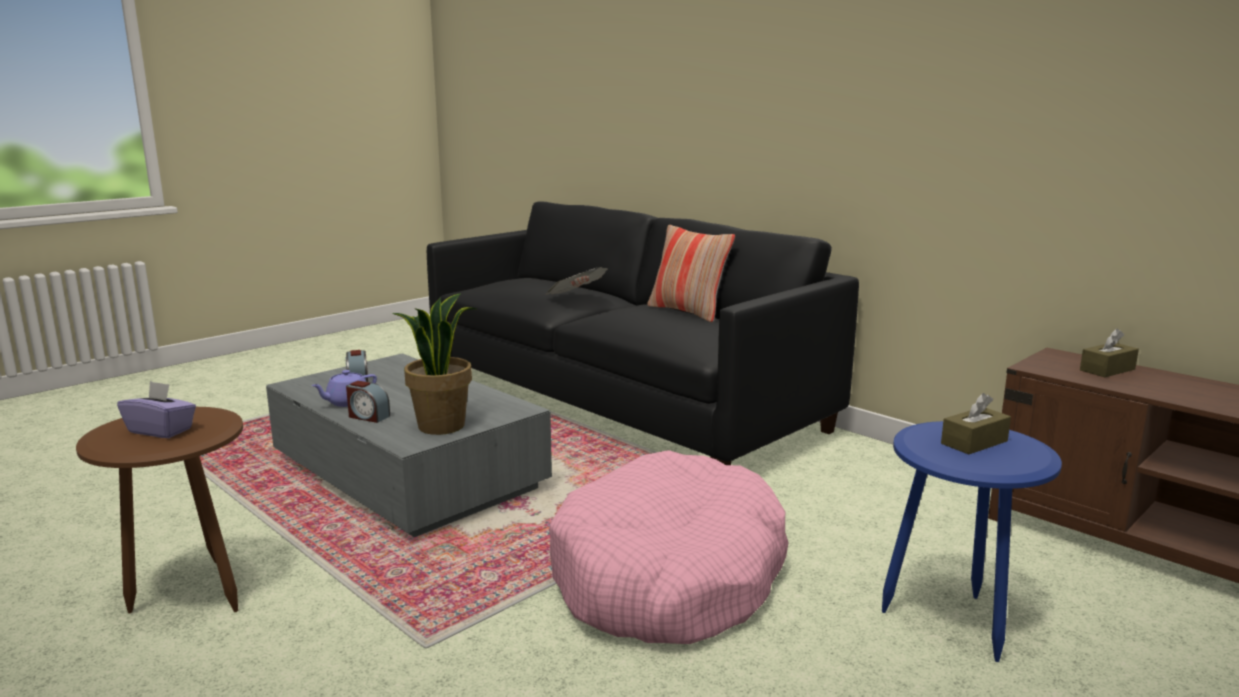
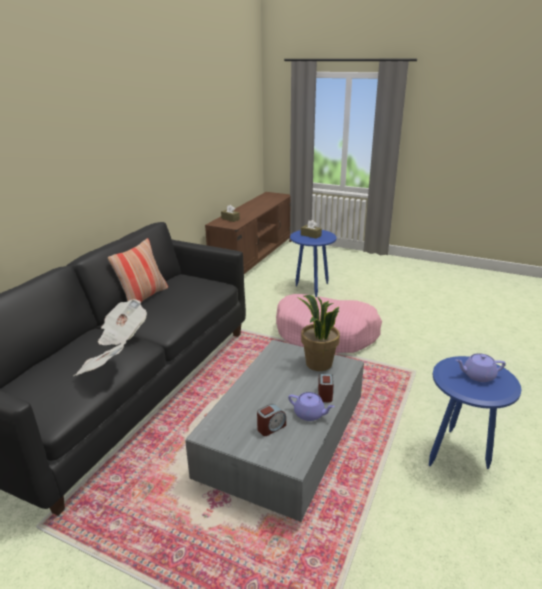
camera: 110 degrees left, 10 degrees up
(161, 430) = (477, 375): purple tissue box -> purple teapot
(188, 596) = (458, 456): brown side table -> blue side table
(507, 292) = (102, 371): none -> newspaper

